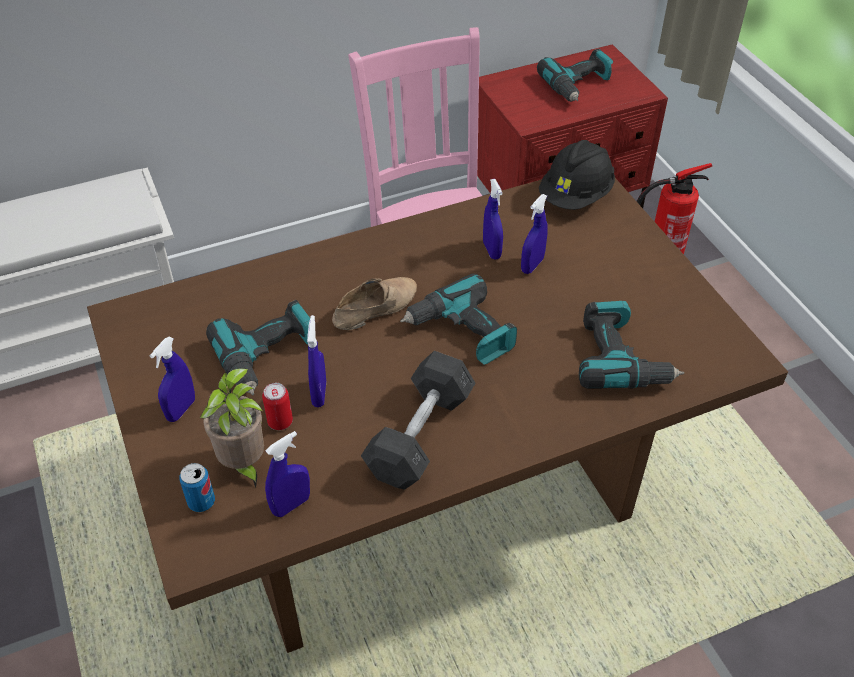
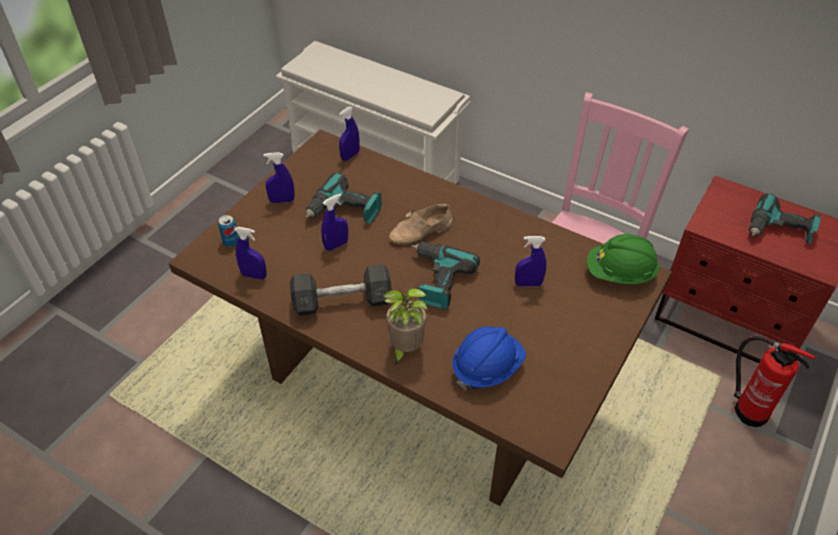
camera: 55 degrees right, 0 degrees up
(243, 464) = (265, 243): potted plant -> potted plant (405, 349)
(280, 422) = (304, 241): can -> none
(374, 307) = (421, 232): beige shoe -> beige shoe turned 135 degrees clockwise
(491, 250) = (521, 258): blue spray bottle -> blue spray bottle (350, 156)
(576, 196) = (619, 274): black hard hat -> green hard hat
(621, 359) = (487, 367): power drill -> blue hard hat

